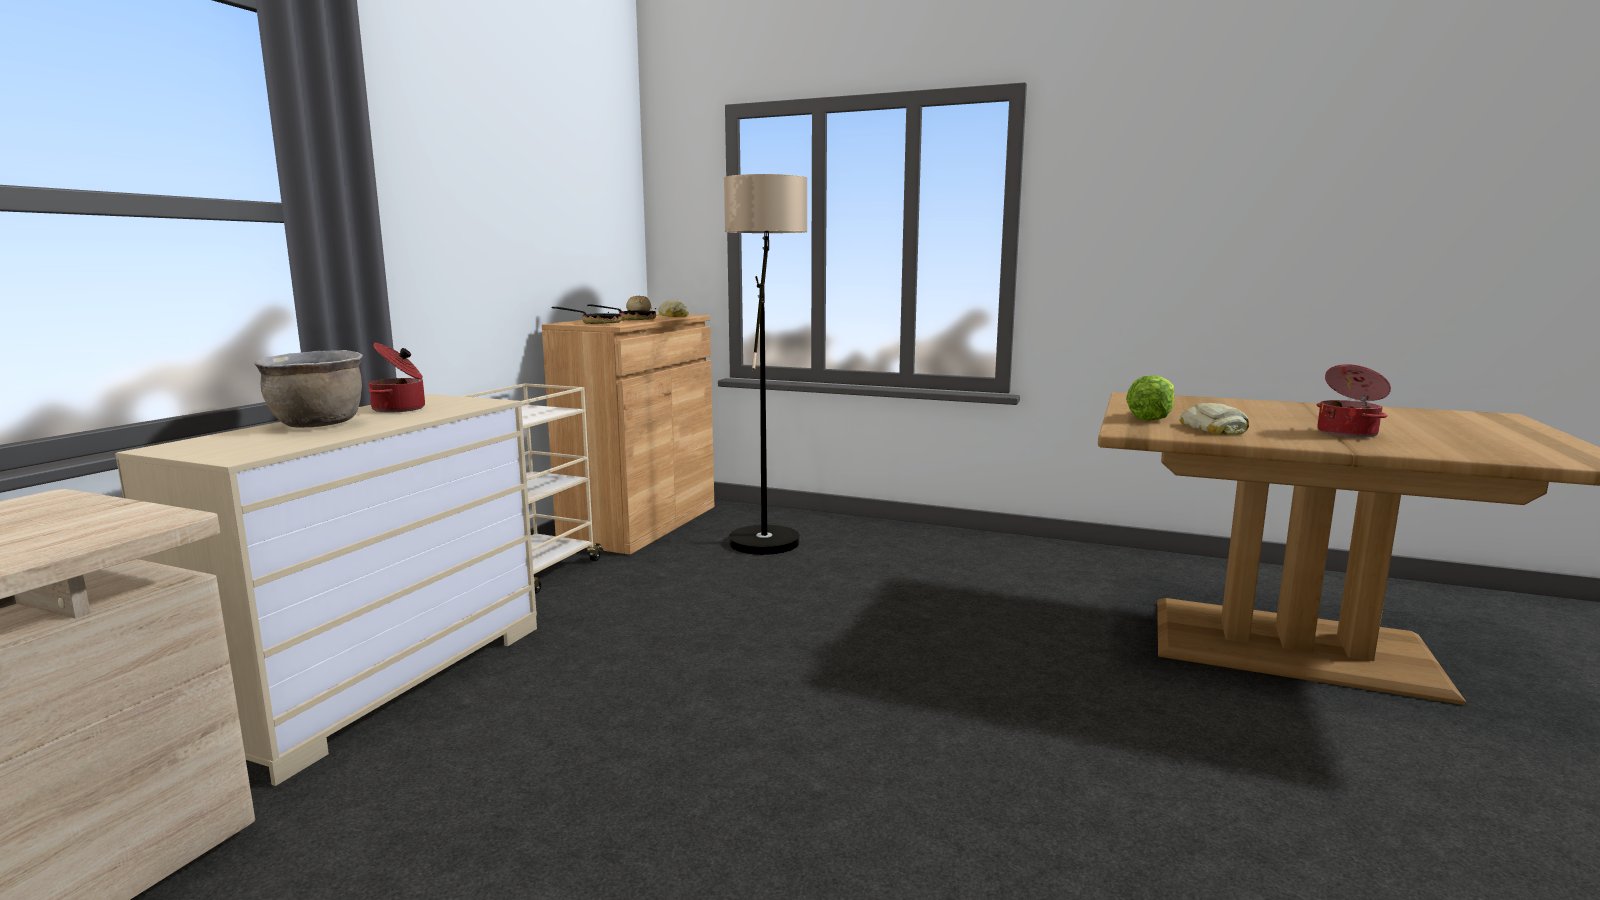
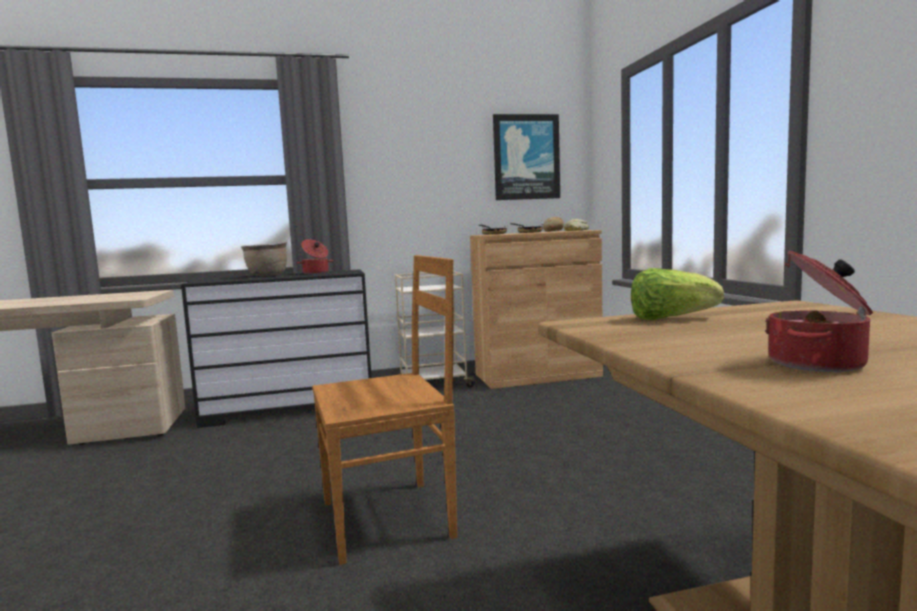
camera: 55 degrees right, 5 degrees down
(379, 680) = (290, 407): beige dresser -> black dresser
(589, 203) = (526, 157): none -> picture
(767, 533) = (592, 399): floor lamp -> none
(906, 709) = (391, 518): none -> brown chair
(1213, 428) = (666, 333): bread -> none

